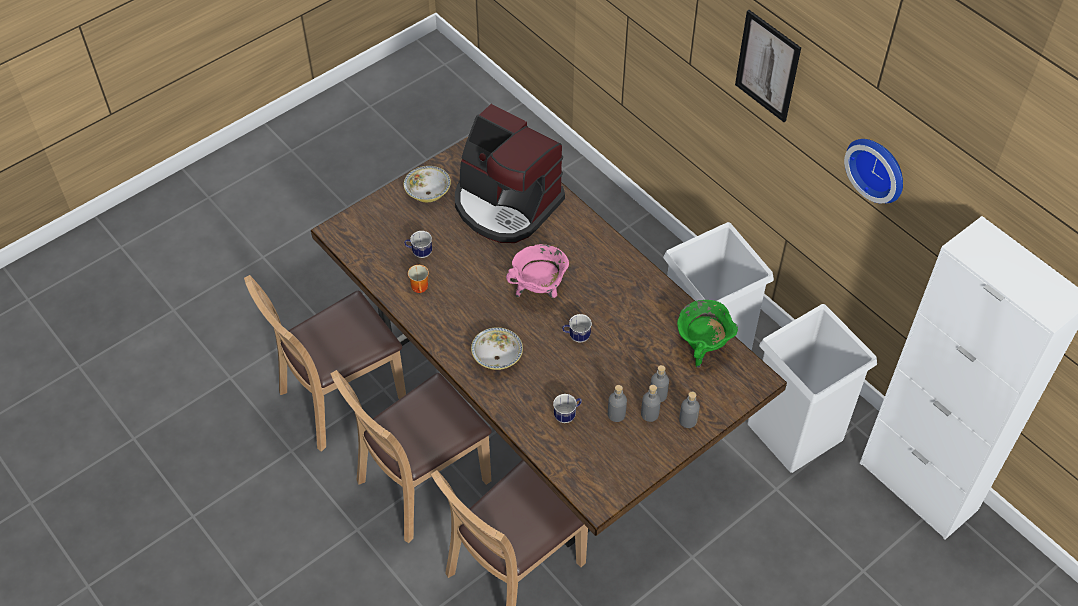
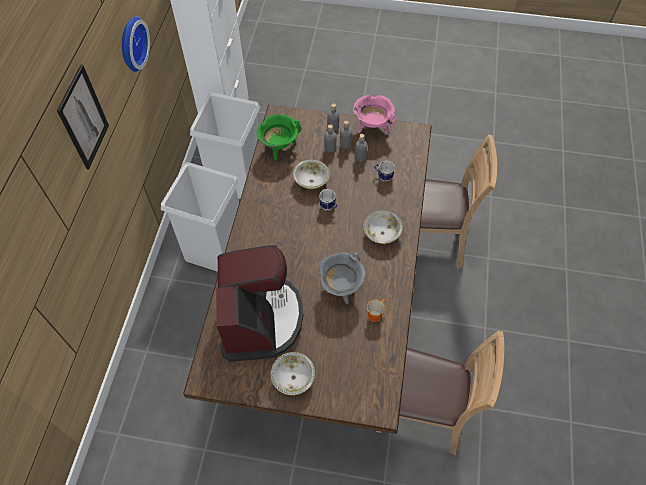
camera: 130 degrees left, 5 degrees up
(419, 252) = (349, 338): mug -> none
(423, 483) = (428, 318): brown chair -> none
(473, 281) = (341, 288): none -> grey cooking pot
(539, 289) = (313, 248): pink cooking pot -> pink cooking pot (372, 127)
(626, 344) = (311, 181): none -> bowl

